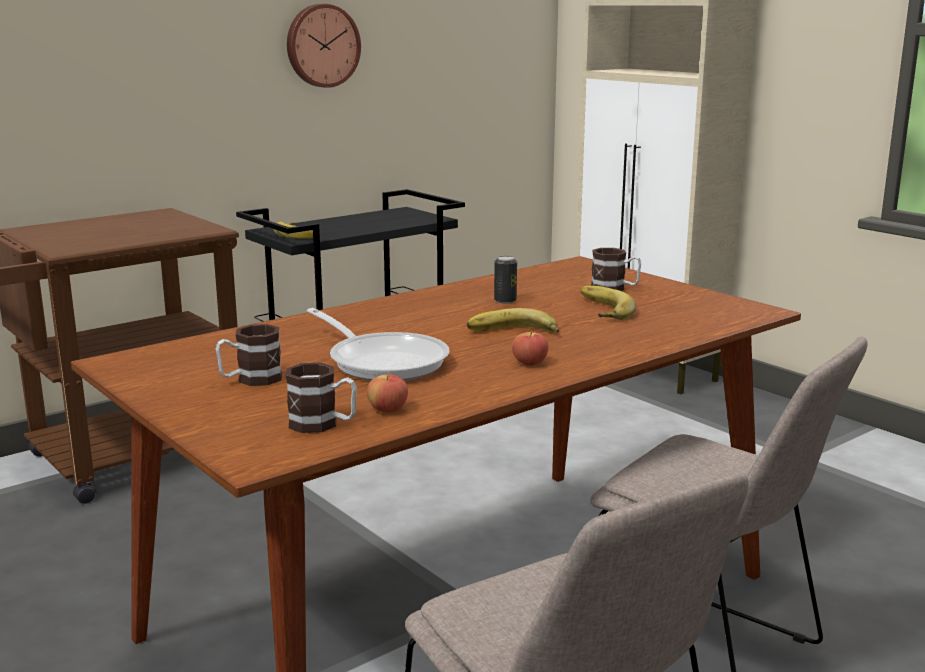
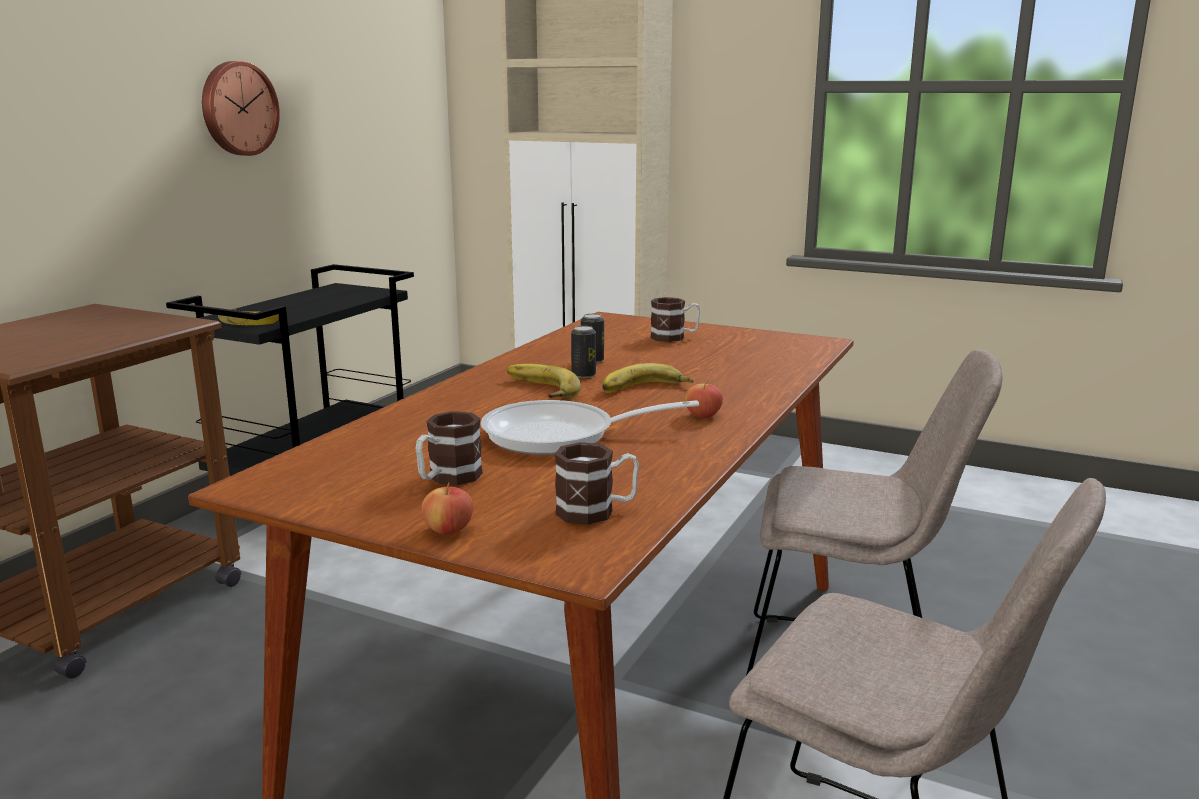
camera: 25 degrees left, 0 degrees up
(383, 361) = (561, 436): frying pan -> frying pan turned 150 degrees clockwise
(387, 409) = (638, 483): apple -> apple (448, 529)
(478, 313) = (583, 375): none -> can
(600, 310) = (690, 357): banana -> banana (538, 389)

